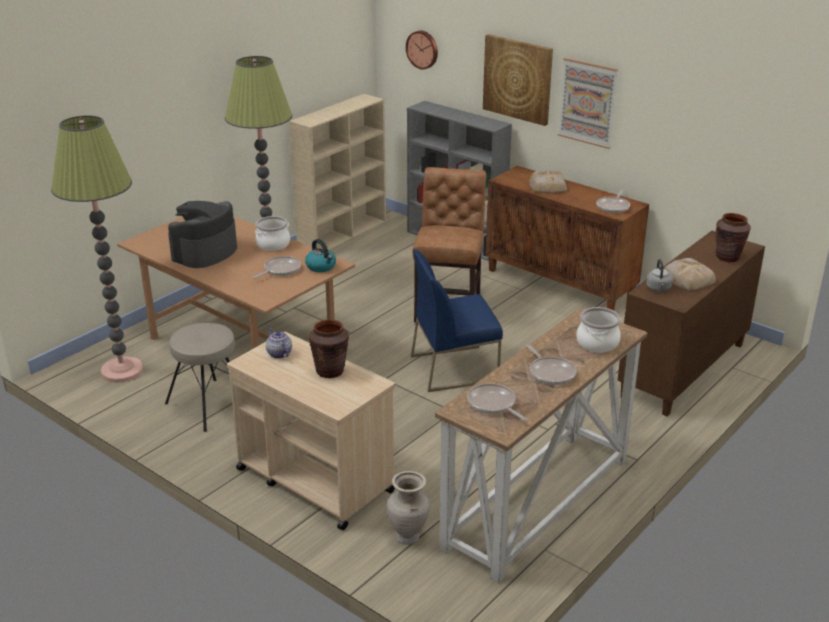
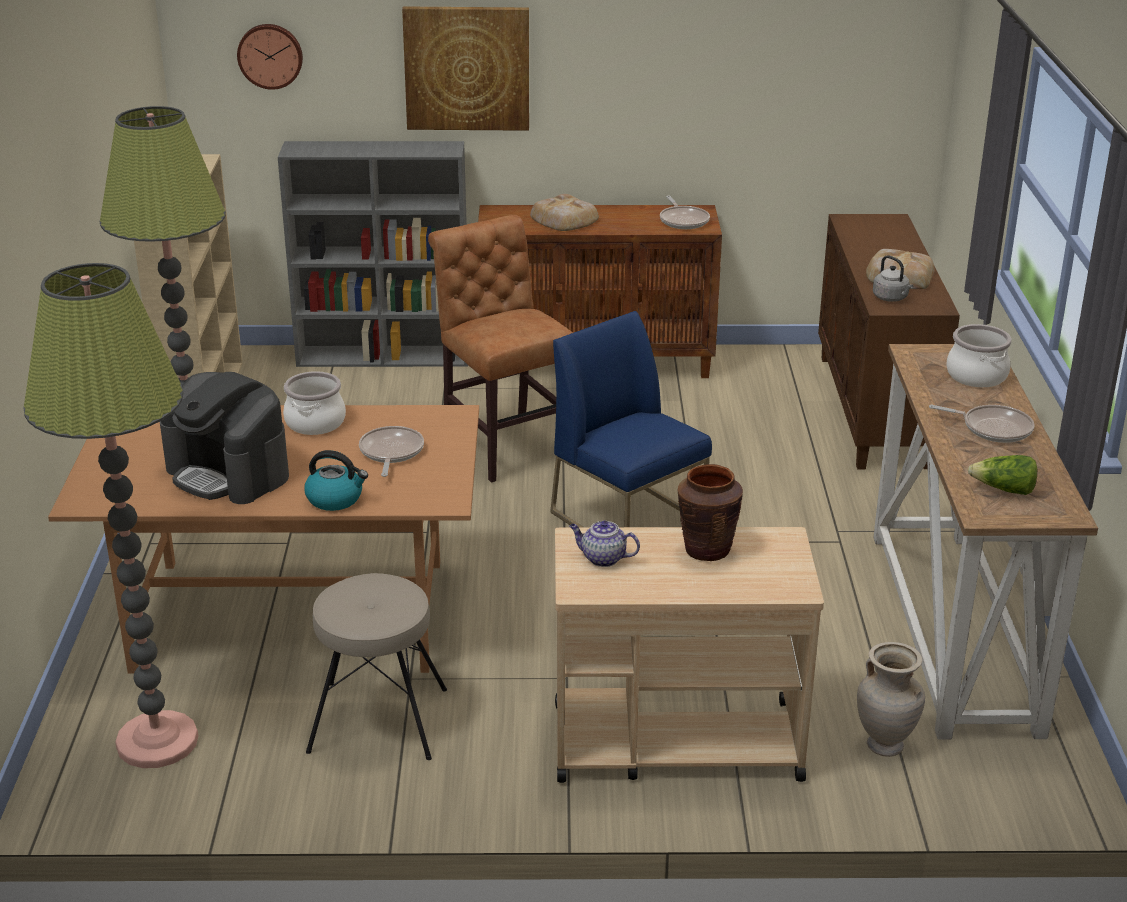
camera: 40 degrees left, 0 degrees up
(205, 252) = (229, 473): coffee machine -> coffee machine turned 45 degrees counterclockwise
(321, 267) = (441, 426): kettle -> kettle (335, 499)
(454, 368) = (629, 518): blue chair -> blue chair turned 105 degrees clockwise
(493, 404) = (1003, 490): frying pan -> lettuce
(587, 102) = (597, 78): picture -> none
(727, 257) = (896, 238): brown vase -> none

